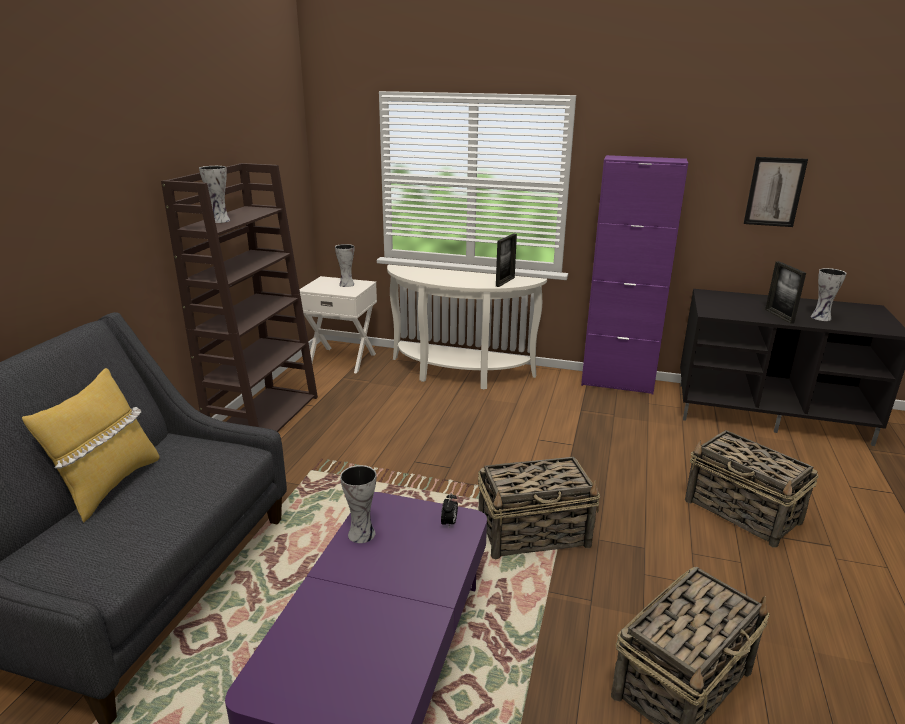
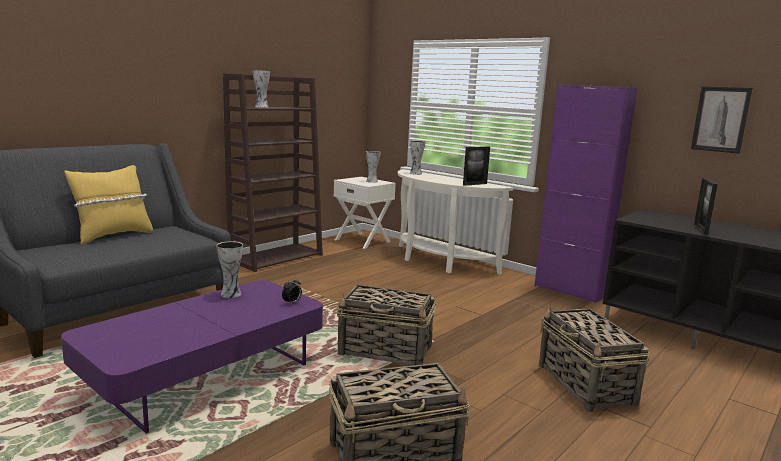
camera: 25 degrees right, 10 degrees down
(822, 318) = (747, 236): vase -> vase (416, 173)

